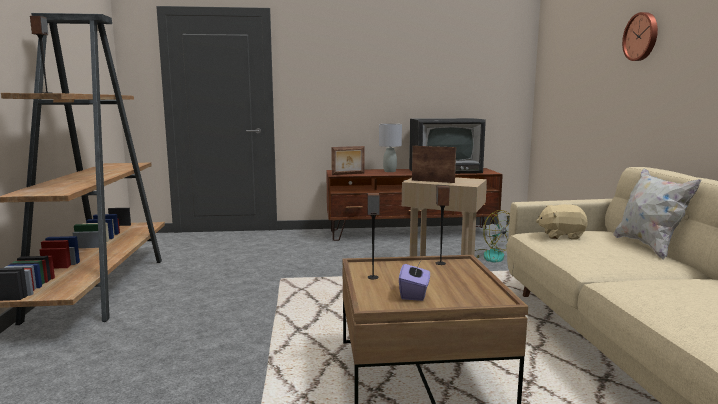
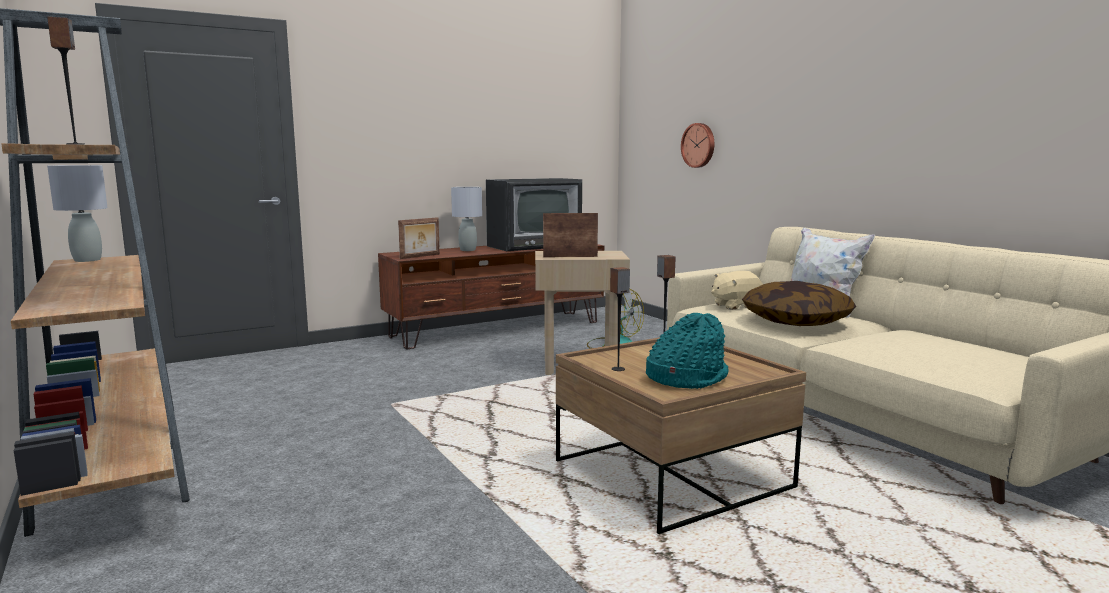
camera: 25 degrees left, 0 degrees up
(119, 164) = (87, 260): none -> grey table lamp
(414, 294) = (686, 378): purple tissue box -> turquoise hat
(600, 256) = (796, 321): none -> pillow
(641, 37) = (771, 88): wall clock -> wall clock (699, 145)

